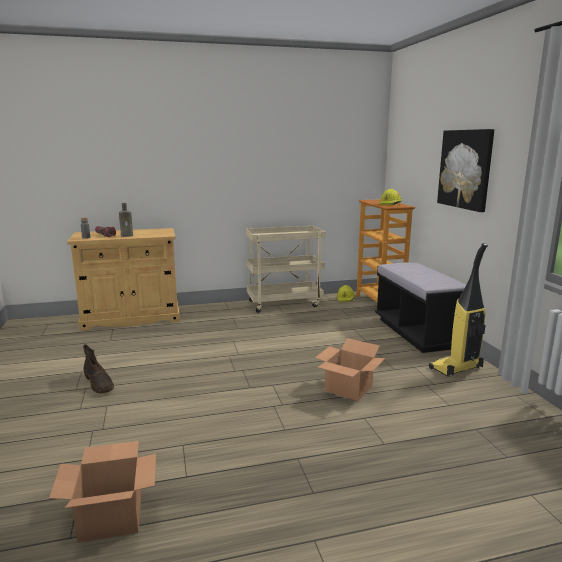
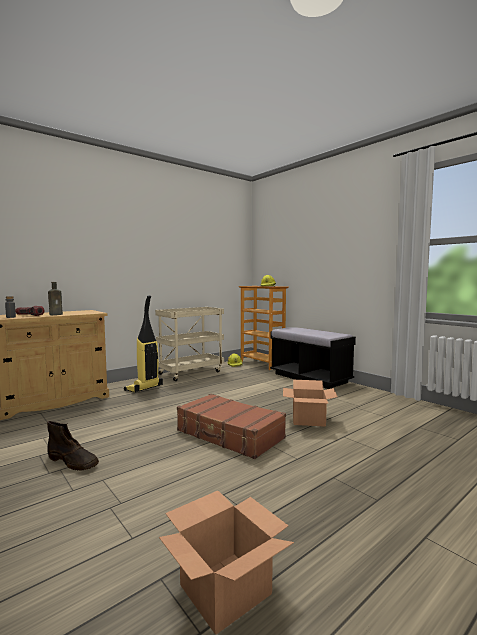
camera: 25 degrees left, 10 degrees down
(247, 388) = (229, 435): none -> brown suitcase
(456, 368) = (360, 394): vacuum cleaner -> vacuum cleaner (144, 388)
(465, 169) = (334, 253): picture -> none

